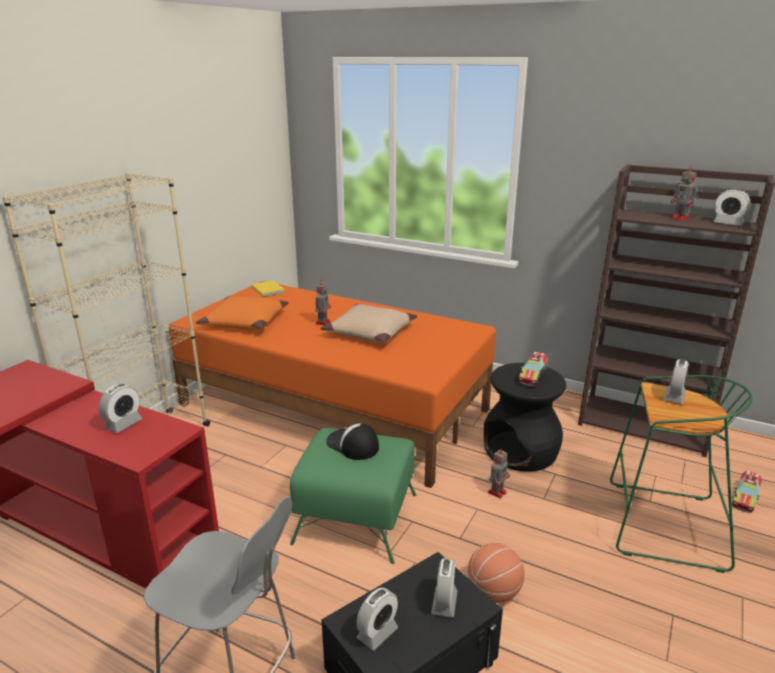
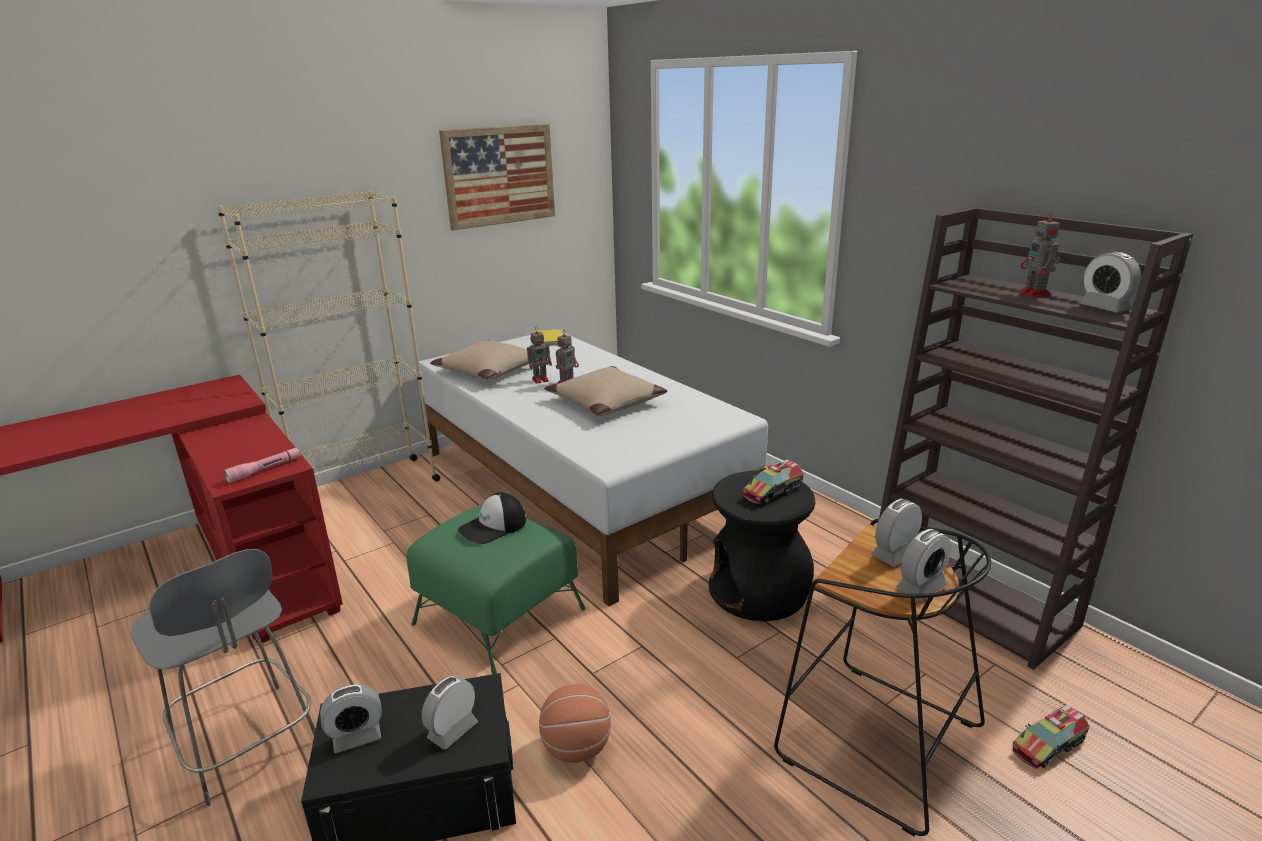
camera: 25 degrees right, 0 degrees up
(124, 424) = (252, 450): alarm clock -> alarm clock (921, 587)
(159, 438) = (265, 470): none -> pink flashlight
(218, 154) = (500, 175): none -> picture
(244, 322) = (488, 370): orange pillow -> beige pillow
(333, 406) = (579, 487): orange bed -> white bed
(352, 445) = (493, 527): cap -> cap turned 105 degrees counterclockwise
(497, 492) = (684, 633): toy robot -> toy robot (541, 379)
(662, 525) = (874, 741): green stool -> black stool

